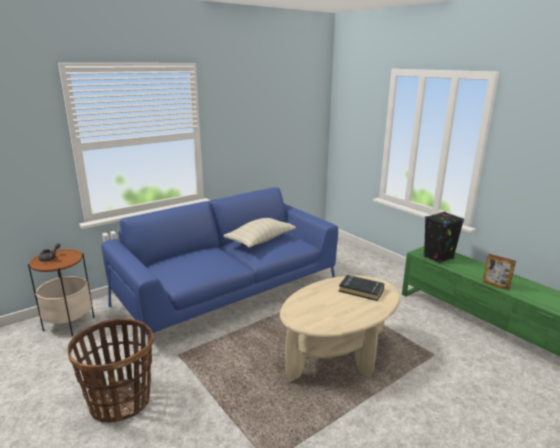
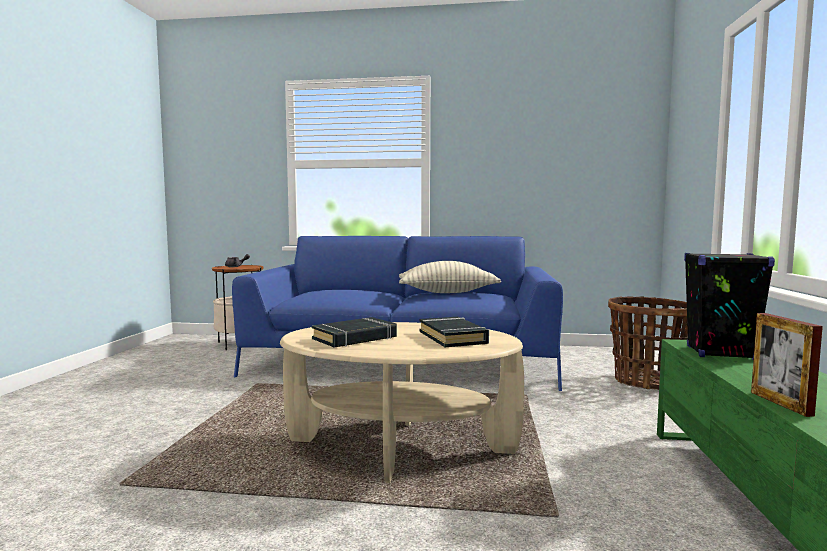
camera: 45 degrees right, 15 degrees down
(121, 402) = (155, 392): basket -> basket (648, 382)
(329, 311) = (355, 338): none -> black book

